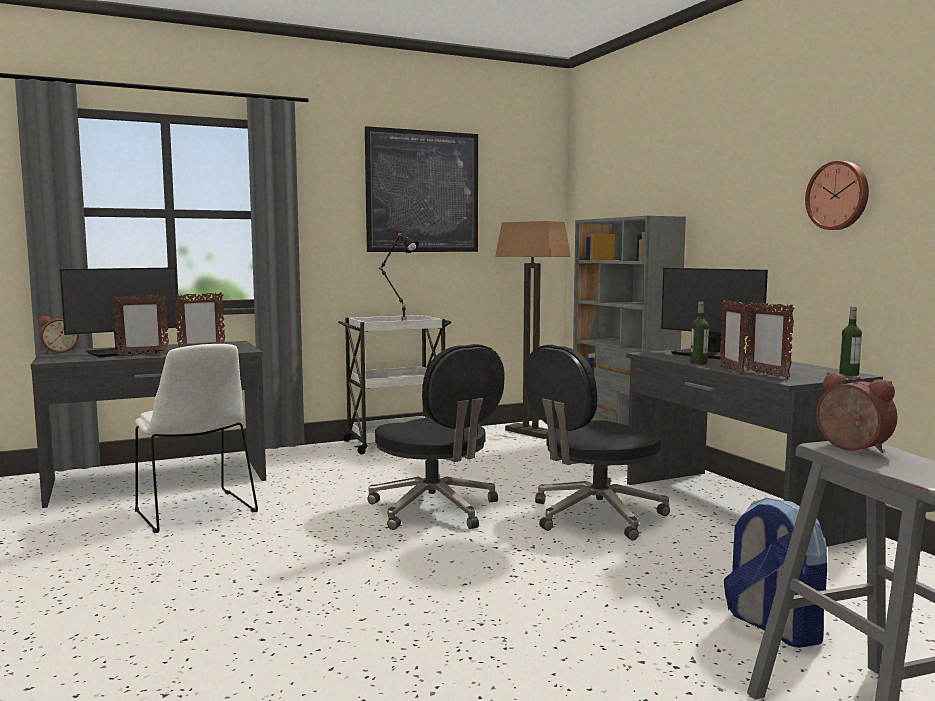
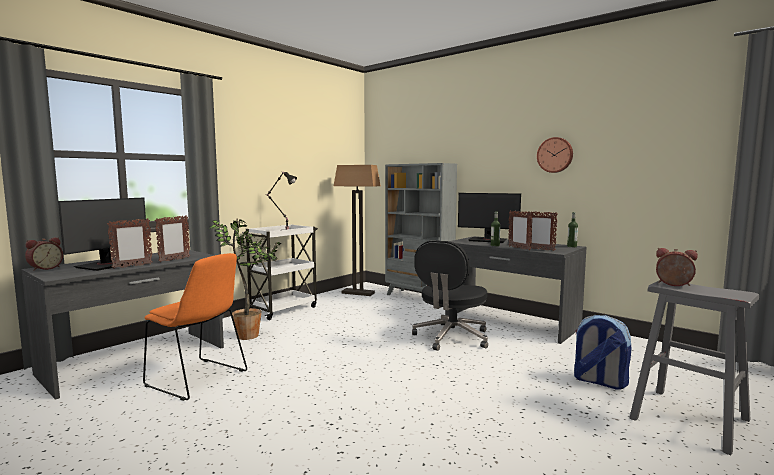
camera: 25 degrees left, 0 degrees up
(196, 513) = (198, 379): white chair -> orange chair
(314, 471) = (251, 336): none -> potted plant
(423, 191) = (289, 144): picture -> none
(435, 510) = (361, 349): black office chair -> none

